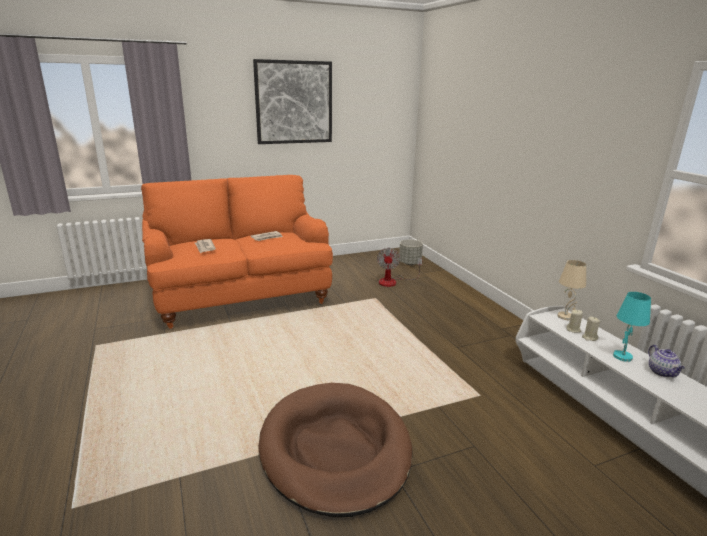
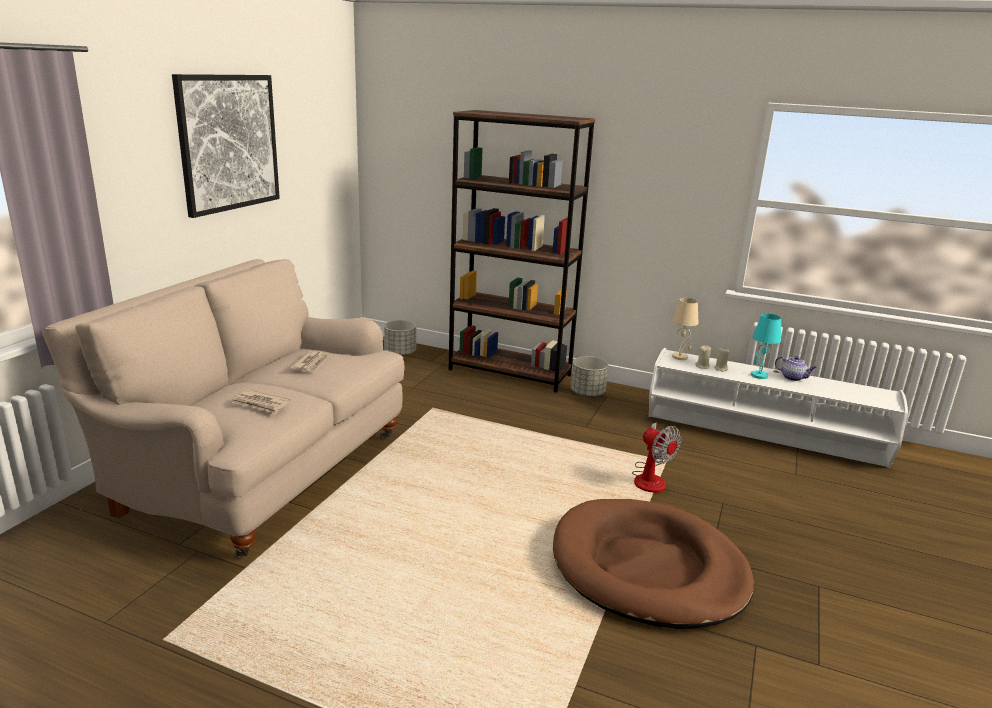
camera: 45 degrees left, 0 degrees up
(240, 295) = (260, 471): orange sofa -> beige sofa
(393, 281) = (418, 381): fan -> fan (650, 478)
(463, 295) = (510, 372): none -> brown bookcase
(499, 327) = (588, 393): none -> grey planter

